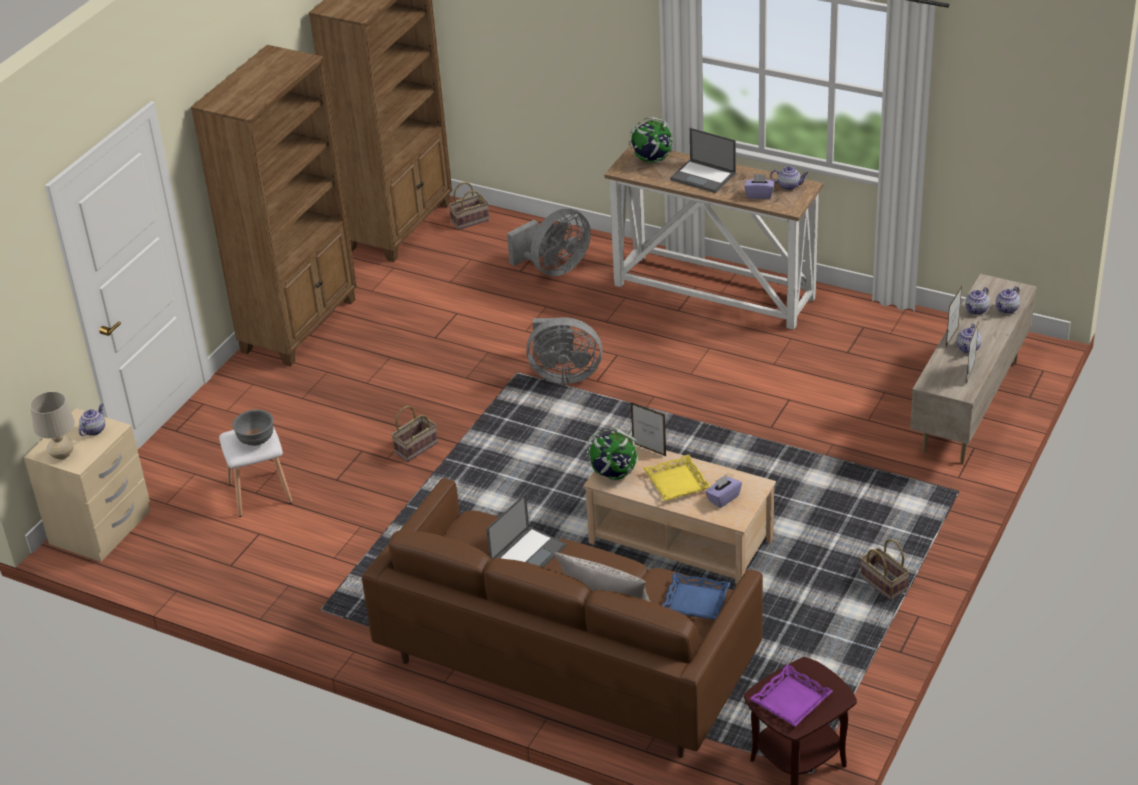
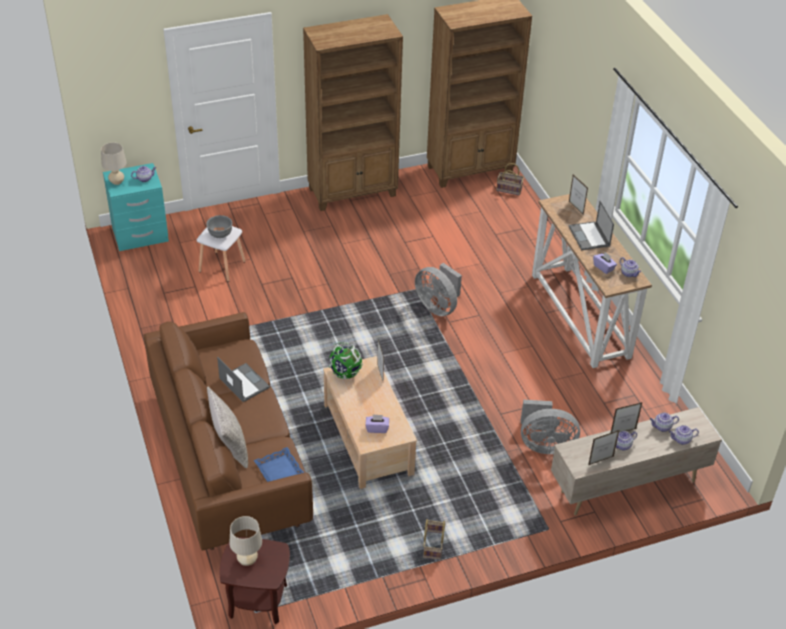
camera: 40 degrees right, 5 degrees up
(101, 528) = (140, 235): beige nightstand -> turquoise nightstand
(416, 447) = (318, 294): basket -> none
(528, 553) = (243, 383): laptop -> laptop turned 120 degrees counterclockwise
(554, 268) = (514, 245): grey fan -> grey fan (544, 445)
(651, 159) = (576, 208): globe -> picture frame
(677, 482) = (368, 402): yellow tray -> none
(791, 701) = (247, 560): purple tray -> beige table lamp

